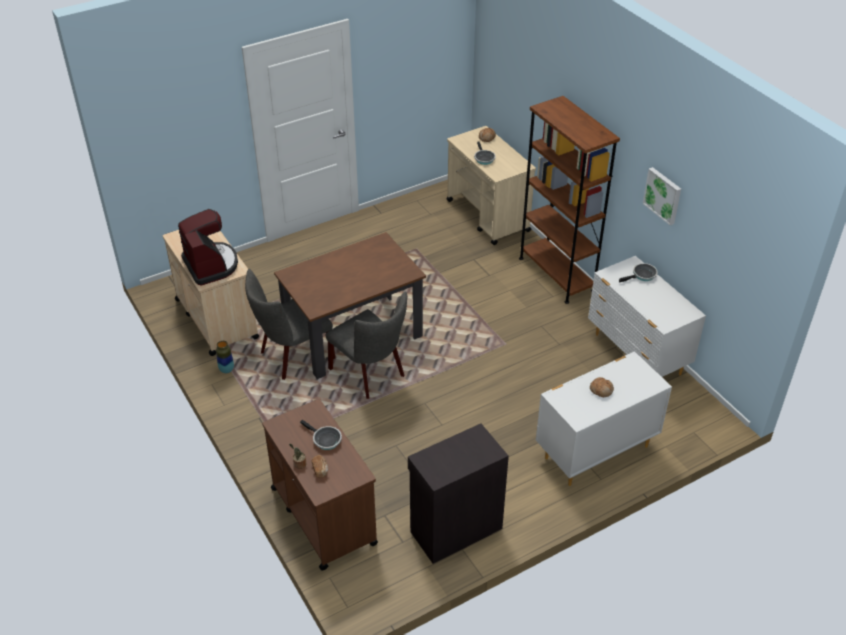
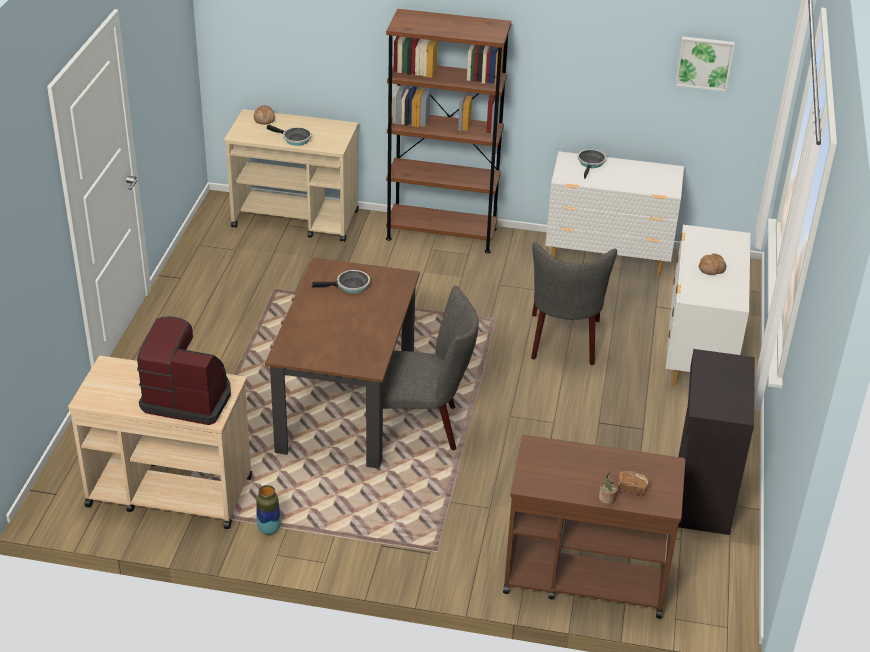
camera: 50 degrees left, 5 degrees down
(292, 357) = (318, 467): grey chair -> grey chair (564, 342)
(325, 440) = (591, 462): frying pan -> frying pan (350, 286)
(663, 195) = (593, 59): picture -> picture (704, 62)

